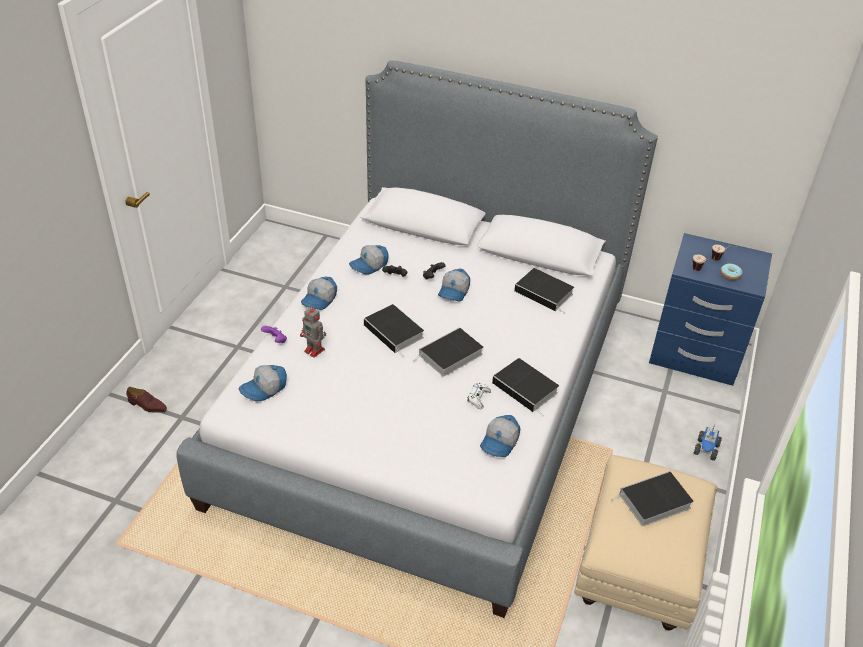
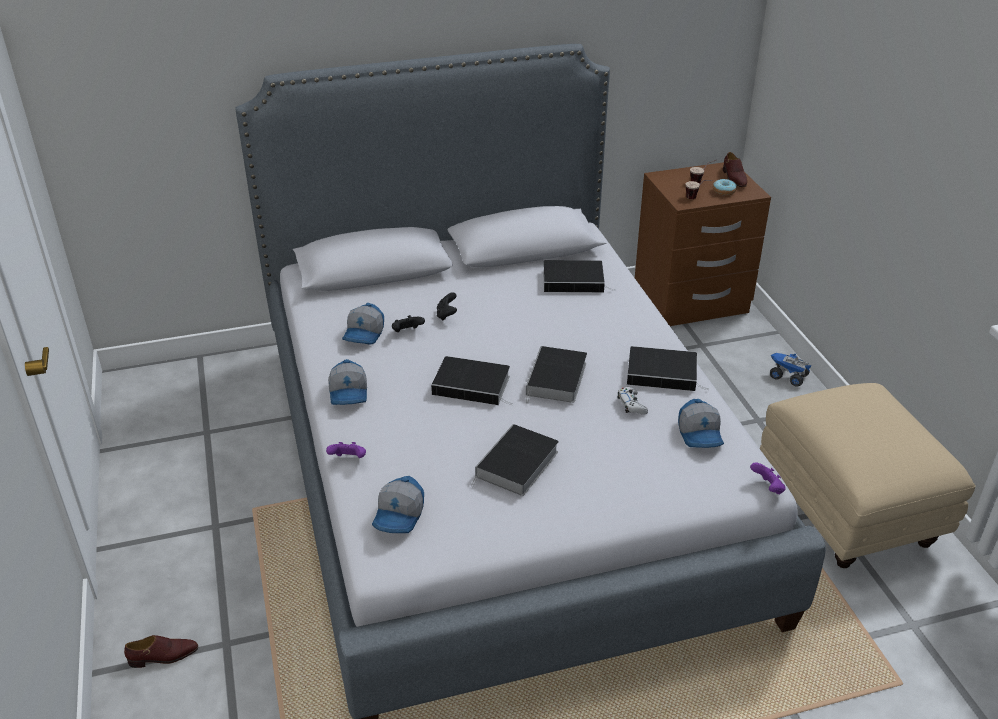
camera: 35 degrees left, 5 degrees down
(315, 351) = (409, 446): toy robot -> none
(454, 291) = (486, 318): cap -> none
(500, 502) = (767, 488): none -> purple game controller
(653, 502) = (862, 420): book -> book (516, 466)
(695, 354) = (691, 302): blue nightstand -> brown nightstand
(706, 450) = (787, 377): toy truck -> toy truck turned 135 degrees clockwise
(753, 268) = (734, 178): none -> brown shoe

